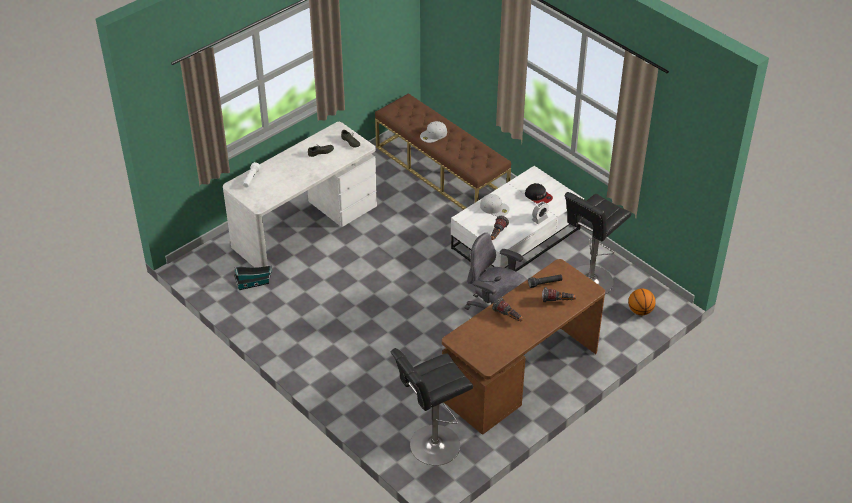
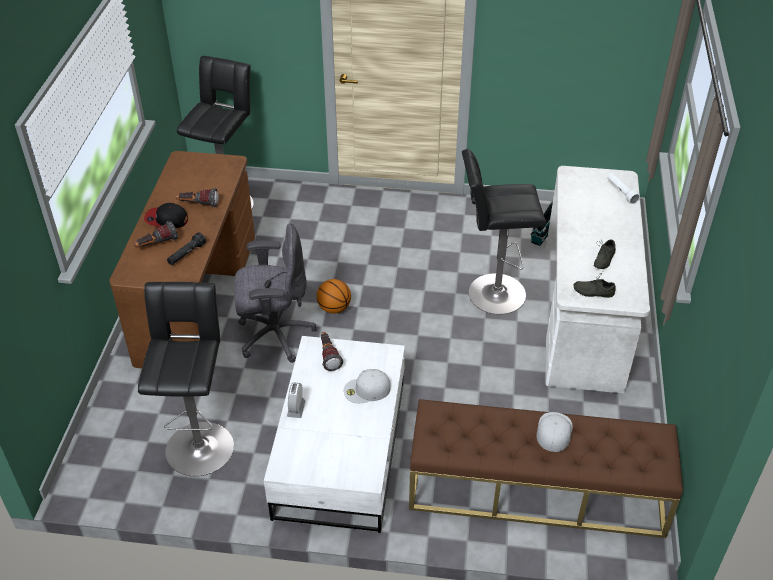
camera: 140 degrees right, 0 degrees up
(337, 267) = (492, 294): none -> black stool
(538, 197) = (327, 442): cap -> cap (166, 219)
(640, 311) = (109, 444): basketball -> basketball (334, 308)

